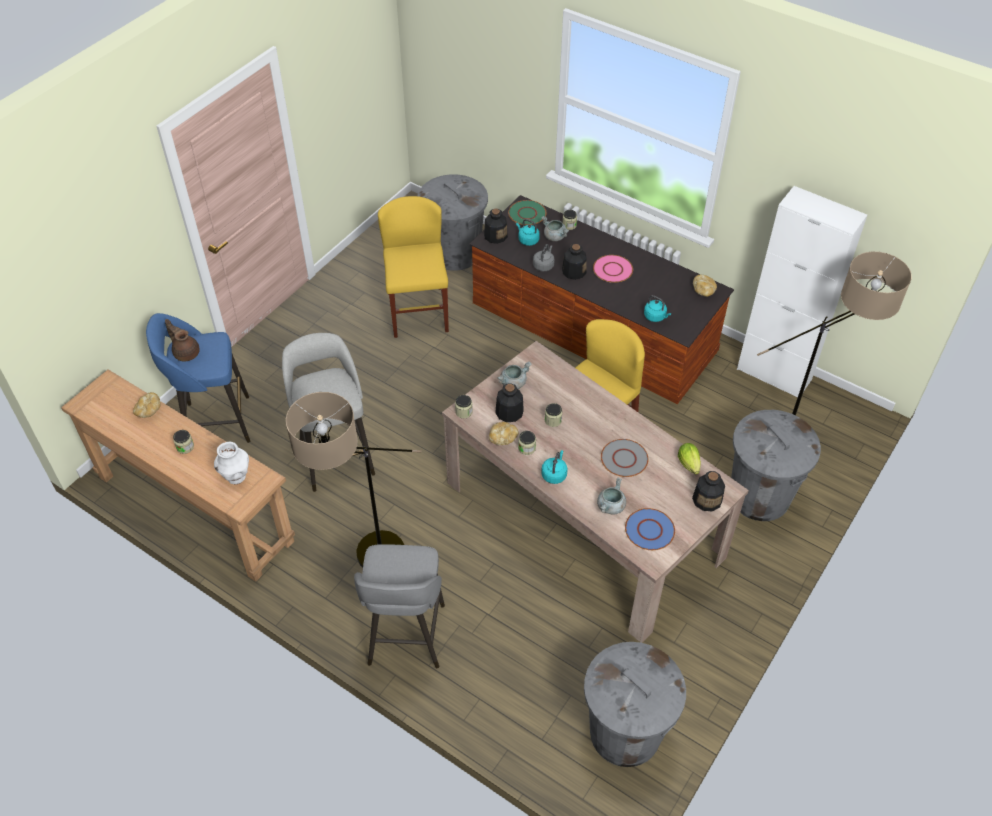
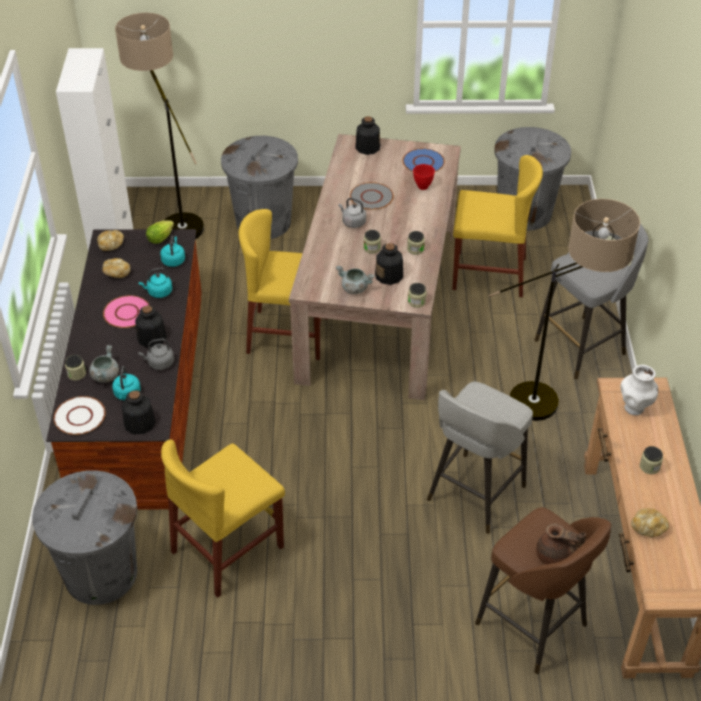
camera: 125 degrees left, 5 degrees down
(186, 352) = (555, 556): brown teapot -> brown teapot turned 75 degrees counterclockwise
(215, 423) = (533, 626): blue stool -> brown stool
(503, 438) = (419, 267): bread -> bread (116, 273)
(527, 213) = (80, 417): green plate -> white plate
(554, 474) = (425, 224): turquoise kettle -> turquoise kettle (158, 292)
(556, 630) = (489, 273): none -> yellow chair
(598, 426) = (353, 222): none -> grey kettle
(611, 507) = (423, 186): grey cooking pot -> red bowl
(689, 466) = (344, 165): lettuce -> lettuce (162, 237)

